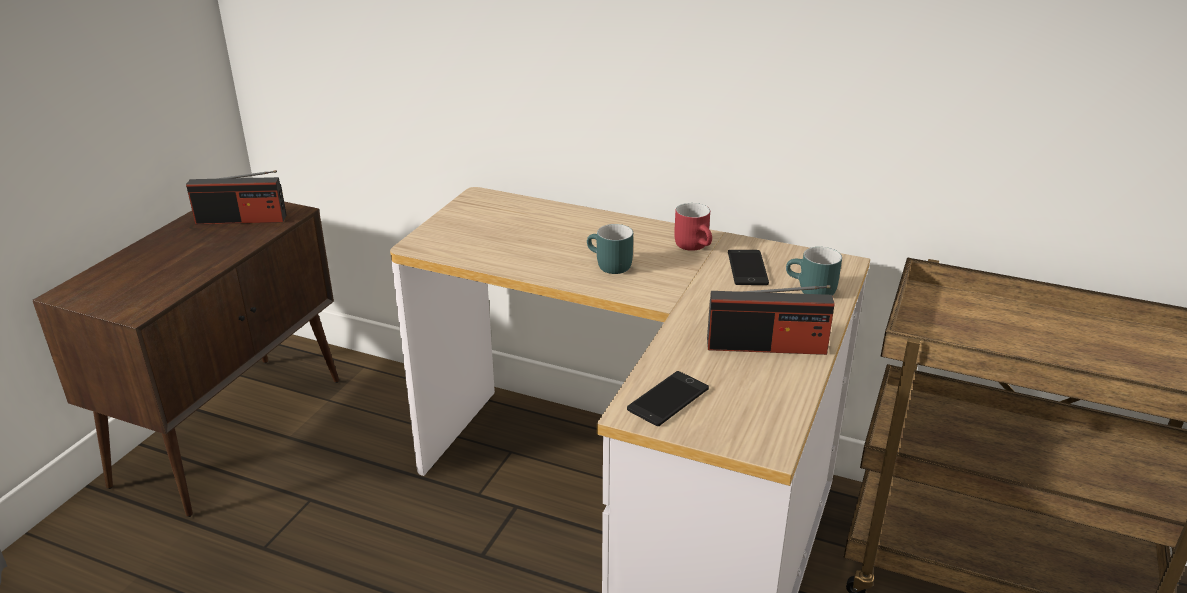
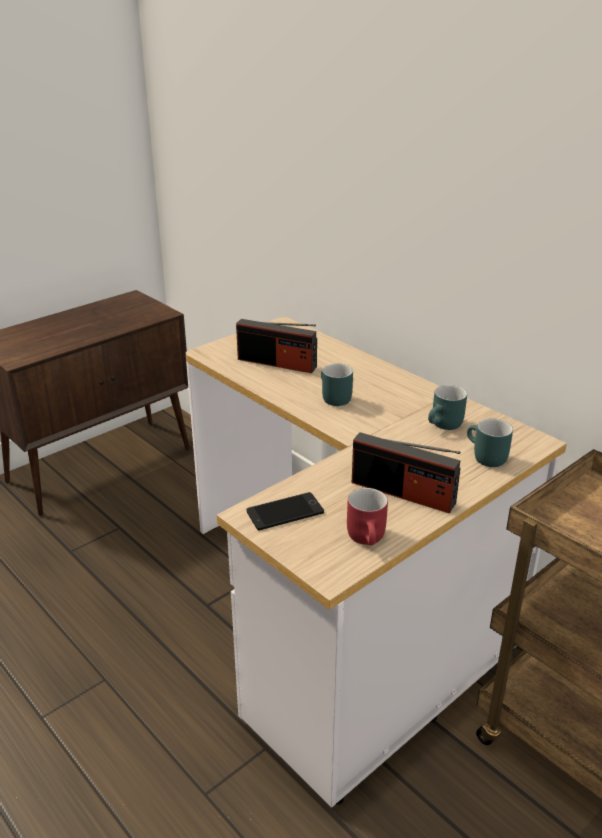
camera: 25 degrees right, 0 degrees up
(241, 219) = (127, 312): radio -> radio (277, 363)
(696, 246) = (418, 398): red mug -> red mug (369, 538)
(747, 268) = (445, 426): phone -> turquoise mug

